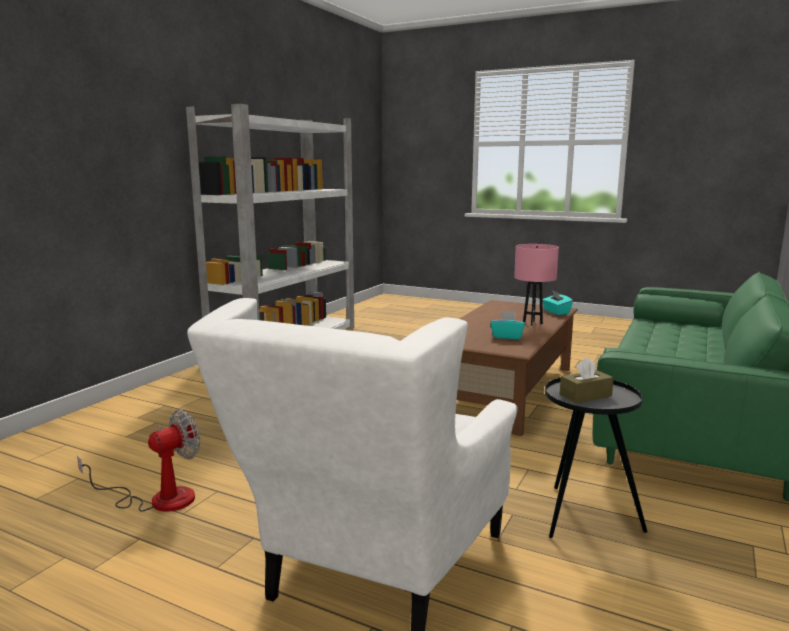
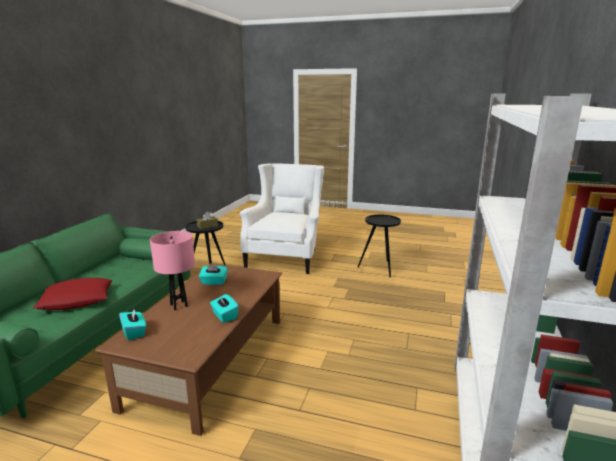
camera: 170 degrees right, 5 degrees up
(158, 499) = (380, 268): fan -> black side table
(480, 315) = (224, 316): none -> turquoise tissue box
(667, 340) = (76, 300): none -> red pillow

